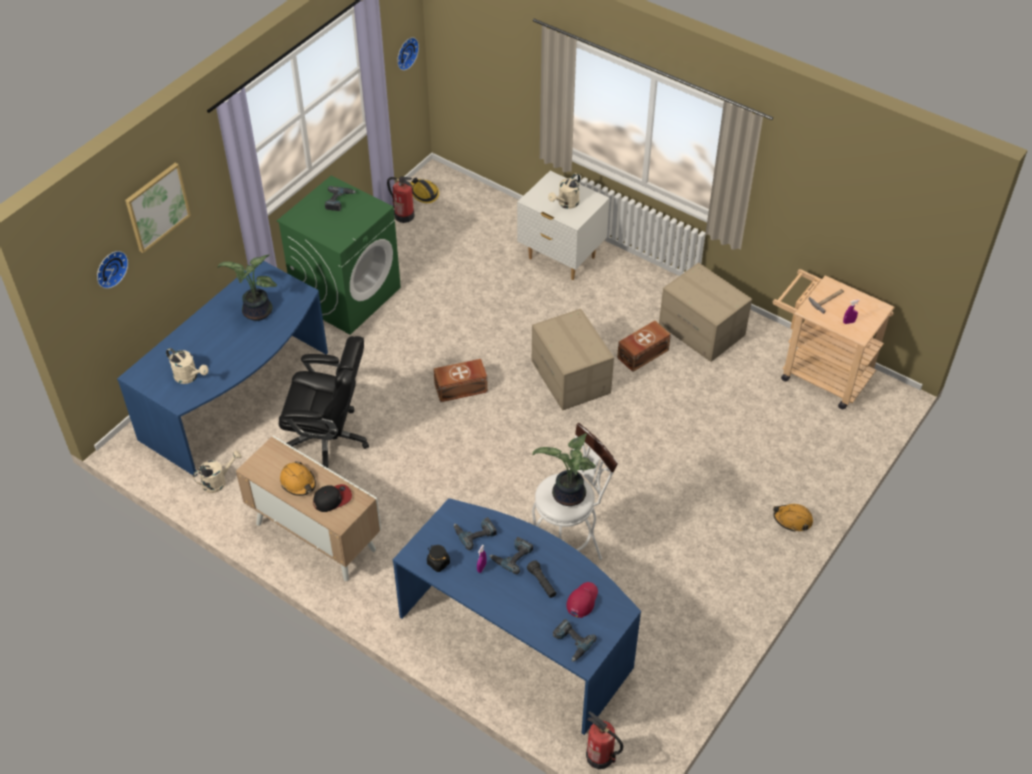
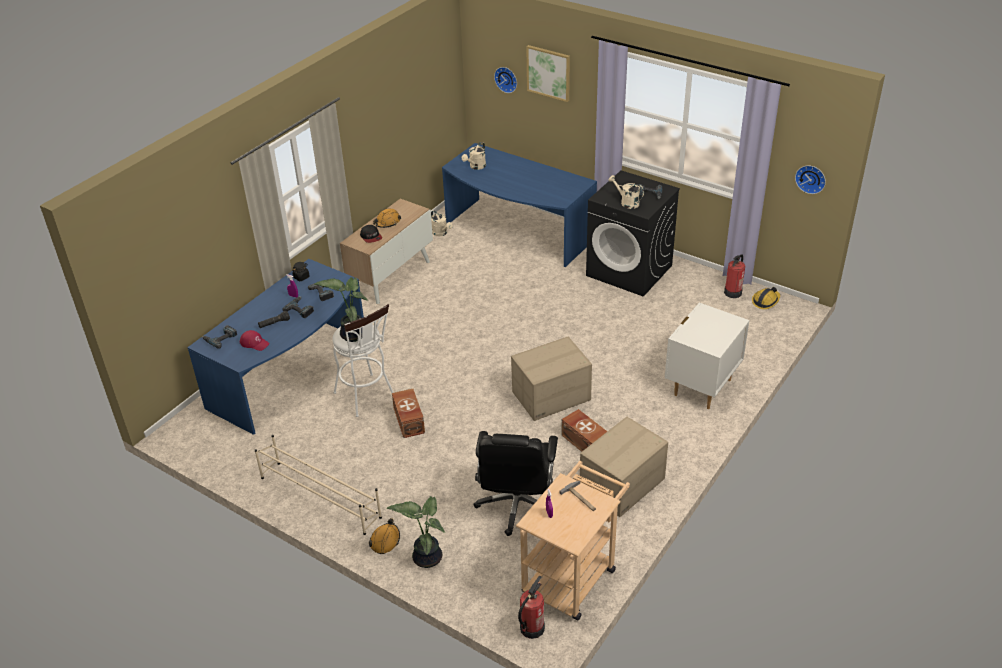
camera: 90 degrees right, 10 degrees down
(256, 312) = (539, 185): potted plant -> potted plant (426, 557)
(328, 439) = (479, 275): black office chair -> black office chair (516, 505)
(347, 295) = (629, 270): green washing machine -> black washing machine
(462, 388) = (533, 335): brown storage box -> brown storage box (408, 421)
(566, 204) = (702, 331): beige watering can -> beige watering can (626, 202)
(600, 757) = (185, 417): fire extinguisher -> fire extinguisher (531, 628)
(735, 585) = (320, 497): none -> beige shoe rack

